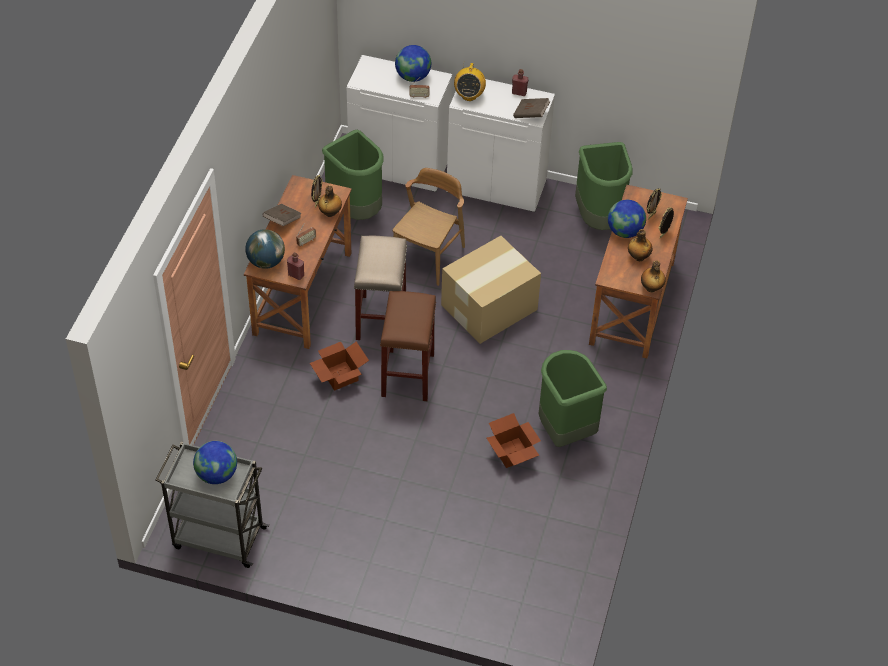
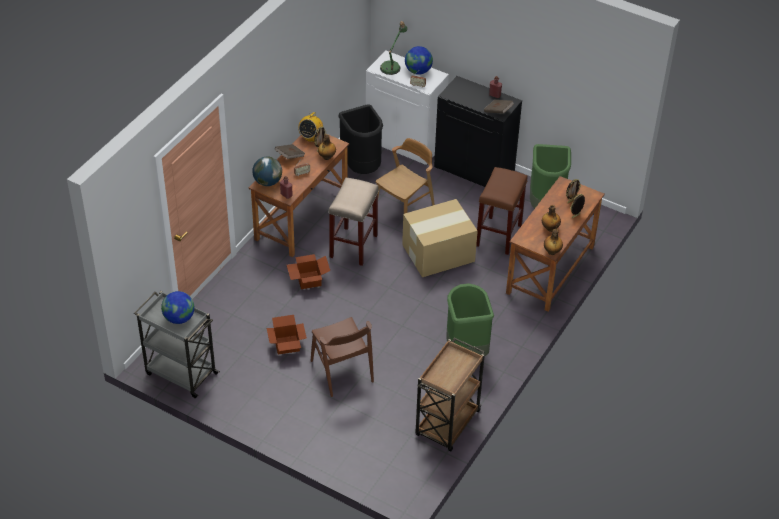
camera: 15 degrees right, 5 degrees down
(356, 209) = (362, 167): green trash can -> black trash can
(378, 75) = (392, 66): none -> table lamp
(407, 374) = (359, 288): brown stool -> brown stool (498, 235)
(422, 491) = (342, 371): none -> brown chair
(469, 95) = (456, 91): radio -> radio (311, 137)
(497, 186) = (475, 169): white cabinet -> black cabinet
(512, 453) = (419, 359): cardboard box -> cardboard box (286, 345)
(574, 534) = (447, 424): none -> brown cart
(624, 231) = (546, 208): globe -> none

